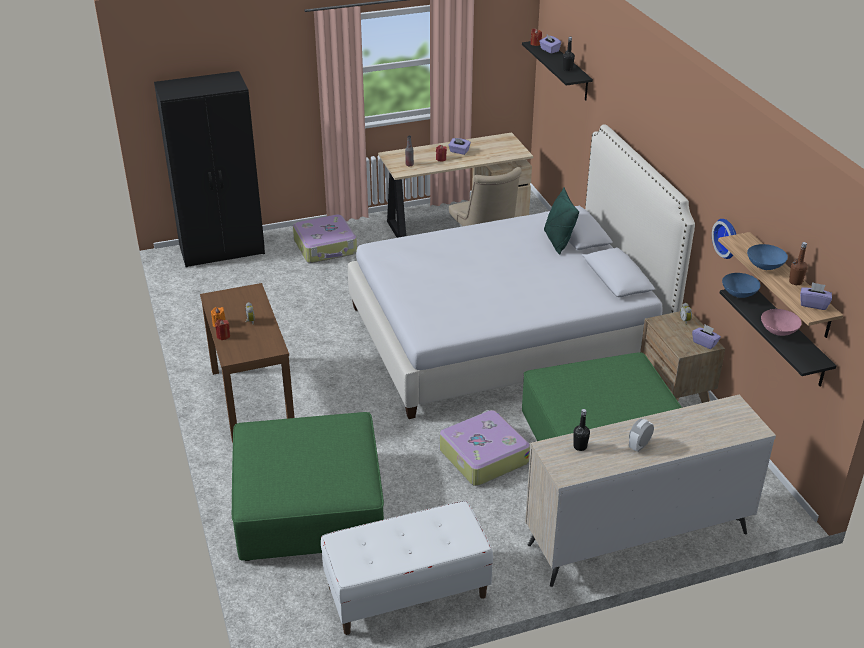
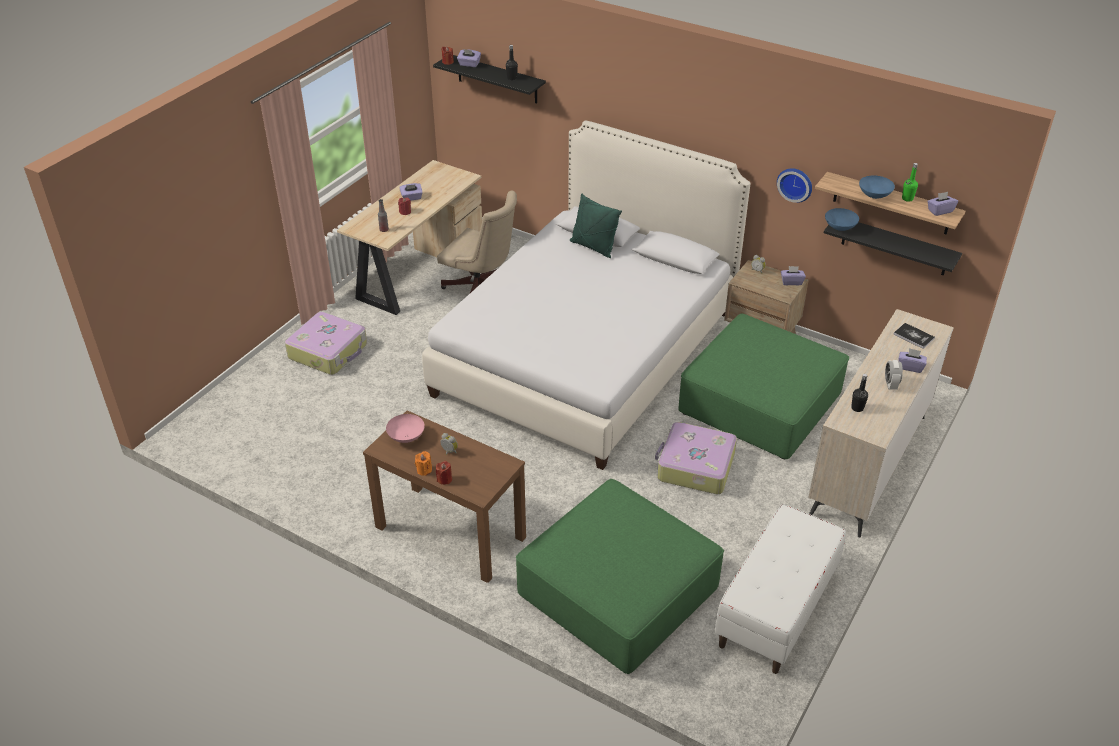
camera: 40 degrees left, 5 degrees up
(223, 250) = (227, 405): black wardrobe -> none
(680, 443) = (910, 367): none -> purple tissue box
(721, 422) = (913, 336): none -> book
(777, 331) = (899, 245): pink bowl -> pink bowl (405, 437)
(795, 282) = (907, 198): brown bottle -> green bottle

